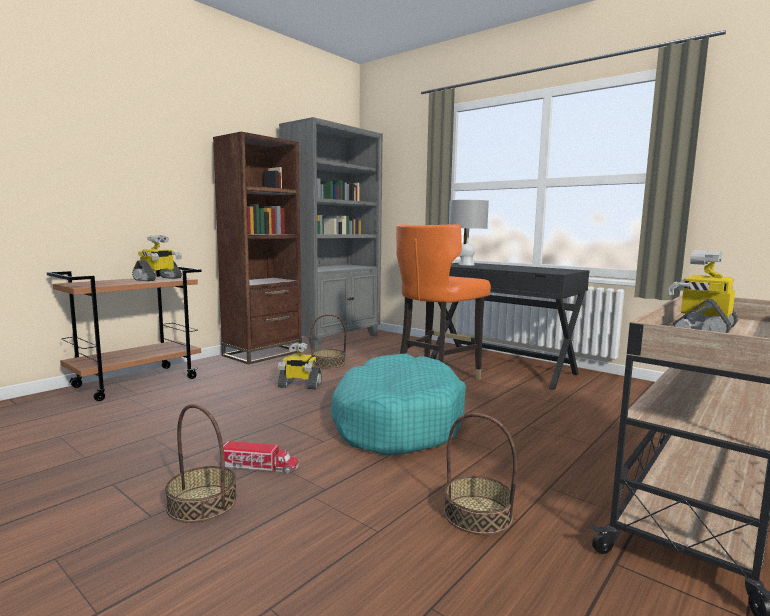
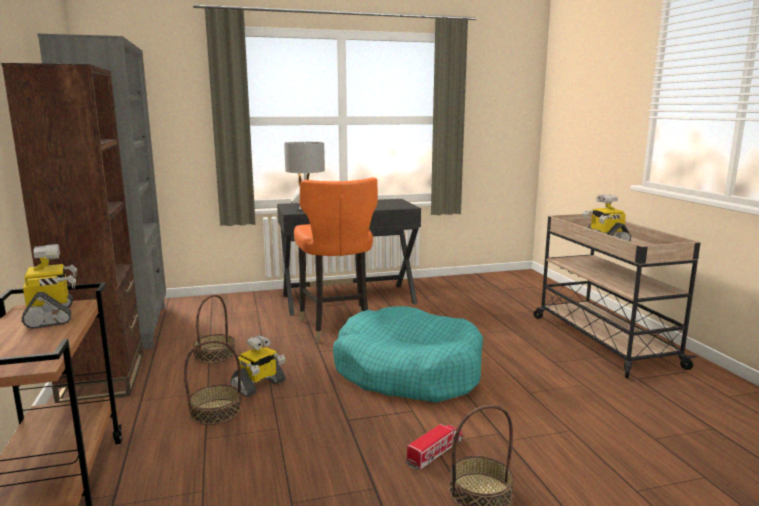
camera: 55 degrees left, 5 degrees up
(478, 514) = (570, 393): basket -> basket (216, 411)

